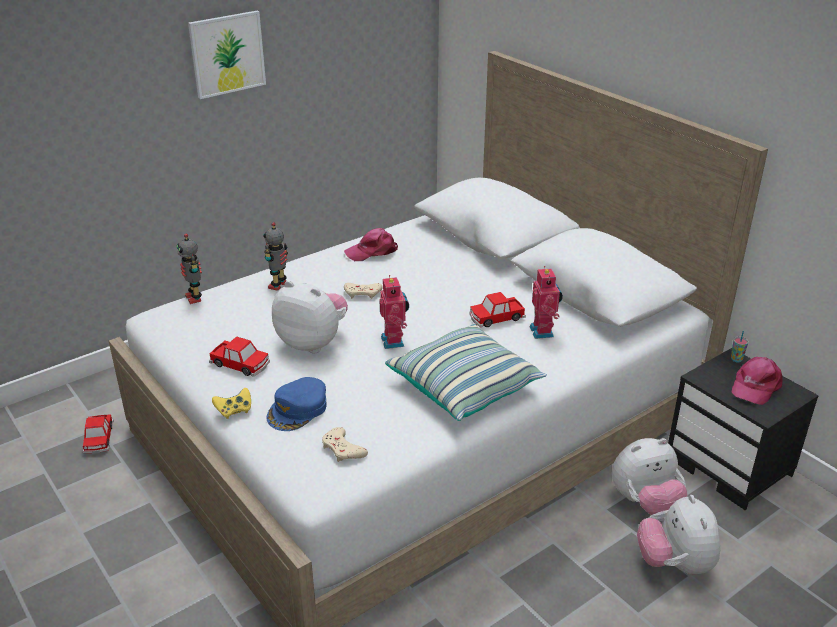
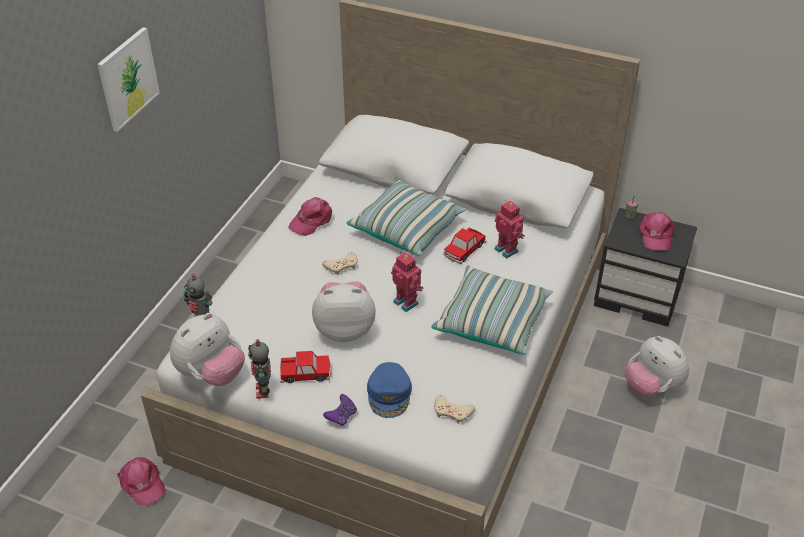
camera: 30 degrees left, 10 degrees up
(99, 438) = (142, 483): toy car -> pink cap
(234, 411) = (341, 416): yellow game controller -> purple game controller
(278, 285) = (264, 285): toy robot -> toy robot (264, 391)
(455, 283) = (407, 228): none -> pillow
(645, 502) = (604, 349): plush toy -> plush toy (211, 374)

